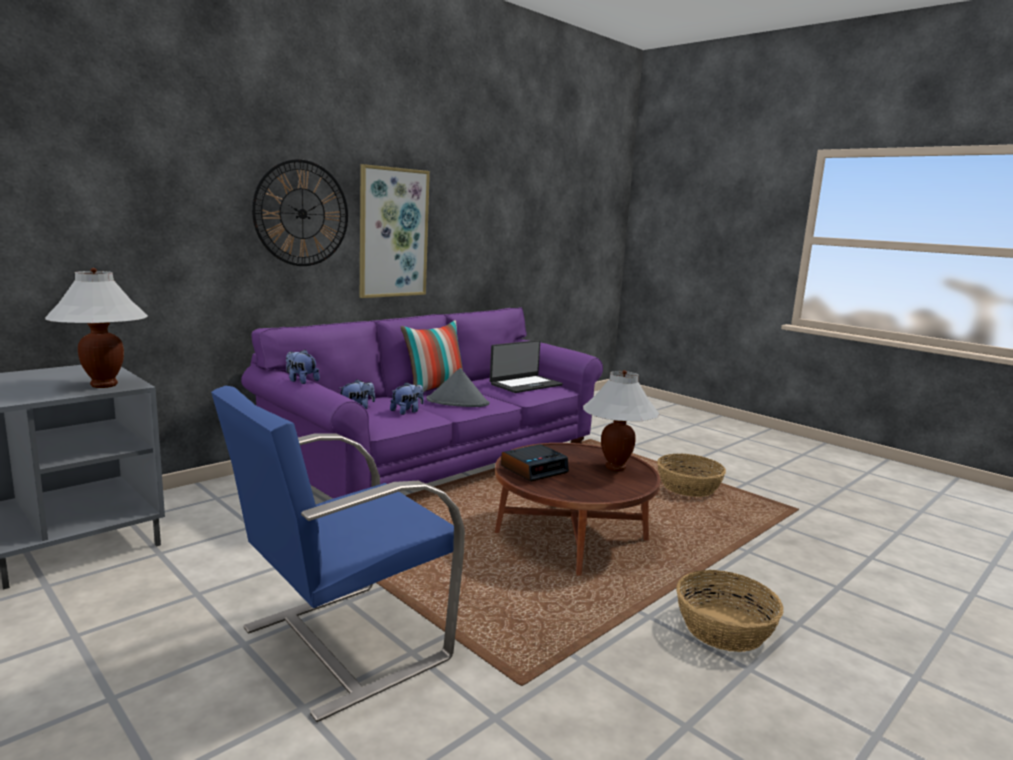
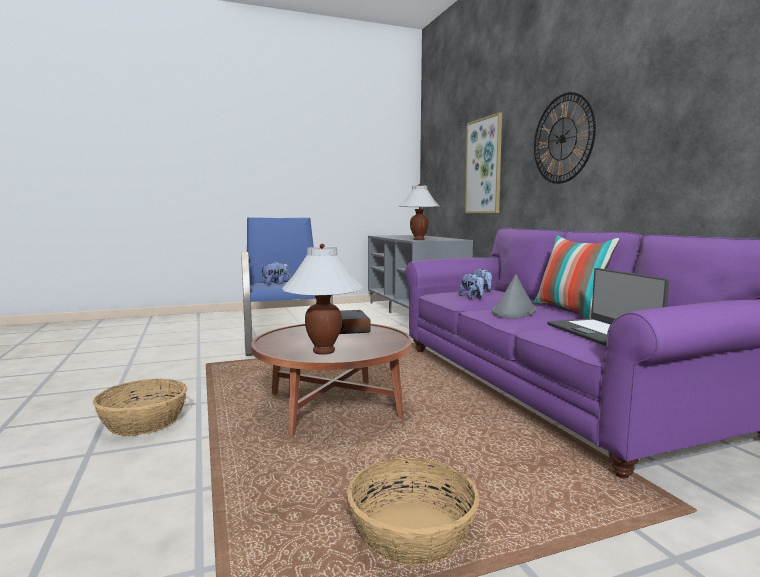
camera: 115 degrees right, 5 degrees down
(301, 381) = (462, 258): plush toy -> plush toy (275, 284)
(393, 233) = (639, 140): picture -> picture (484, 166)

